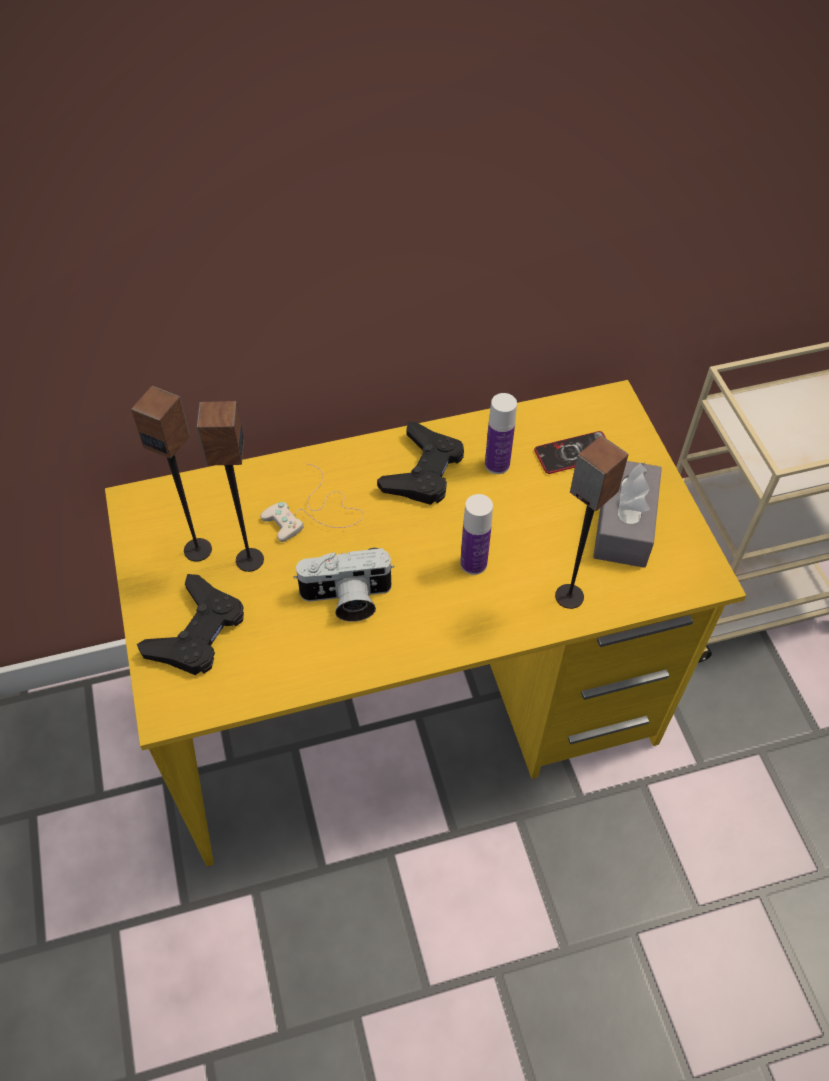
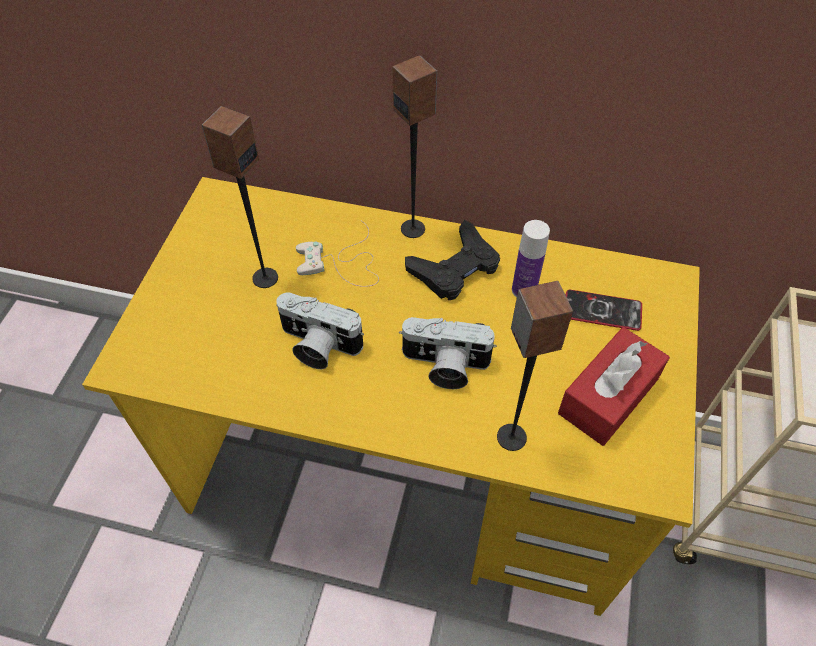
camera: 30 degrees right, 0 degrees up
(197, 632) = (186, 316): black game controller -> none
(198, 549) = (233, 252): speaker -> speaker (413, 228)
(473, 563) = (444, 366): bottle -> camera
(624, 524) = (608, 396): grey tissue box -> red tissue box

